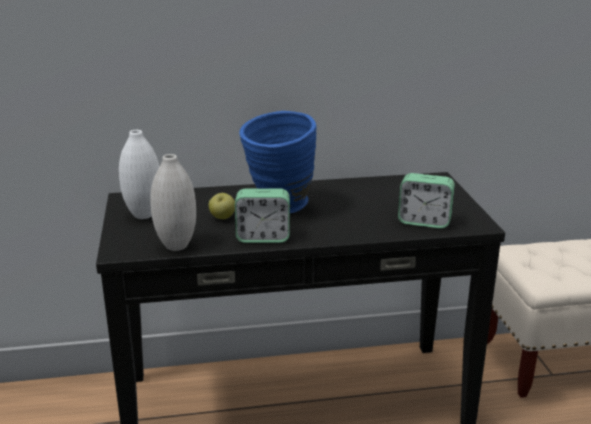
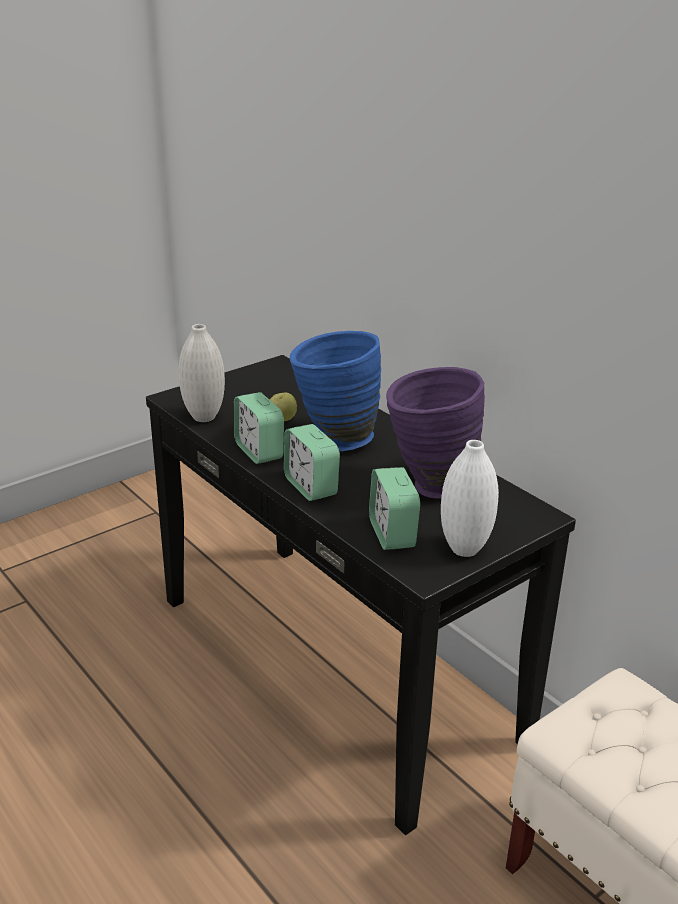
camera: 60 degrees right, 5 degrees up
(143, 215) = (251, 383): white vase -> white vase (464, 549)
(337, 232) = (311, 486): none -> alarm clock
(374, 197) = (428, 486): none -> purple vase

